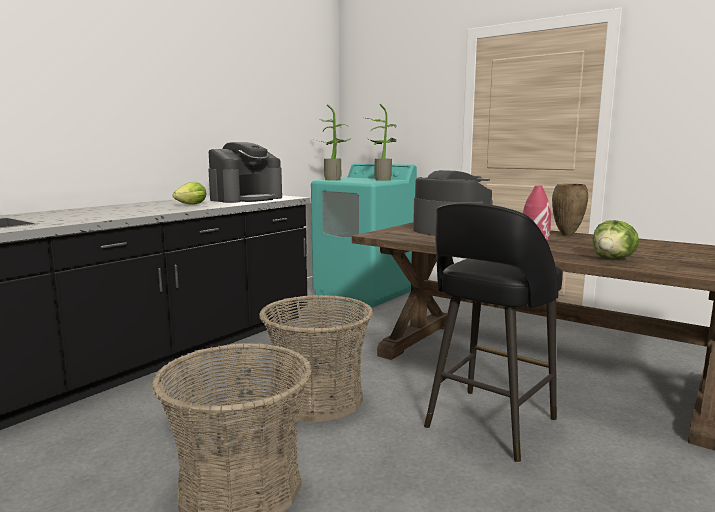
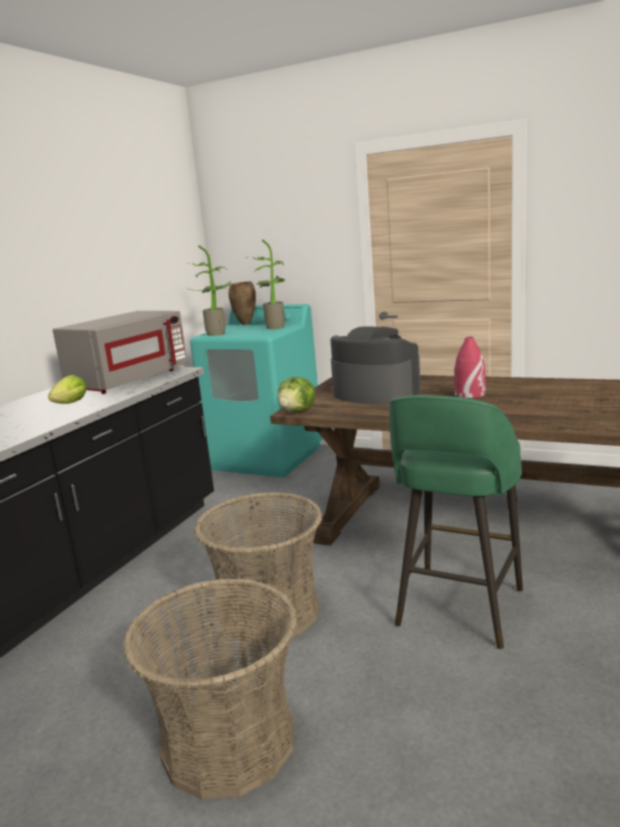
camera: 10 degrees left, 5 degrees up
(246, 199) = (129, 381): coffee machine -> grey microwave
(488, 424) = (458, 609): black stool -> green stool
(566, 235) = (499, 383): brown vase -> brown vase (245, 324)
(612, 259) = (561, 418): lettuce -> lettuce (297, 412)

